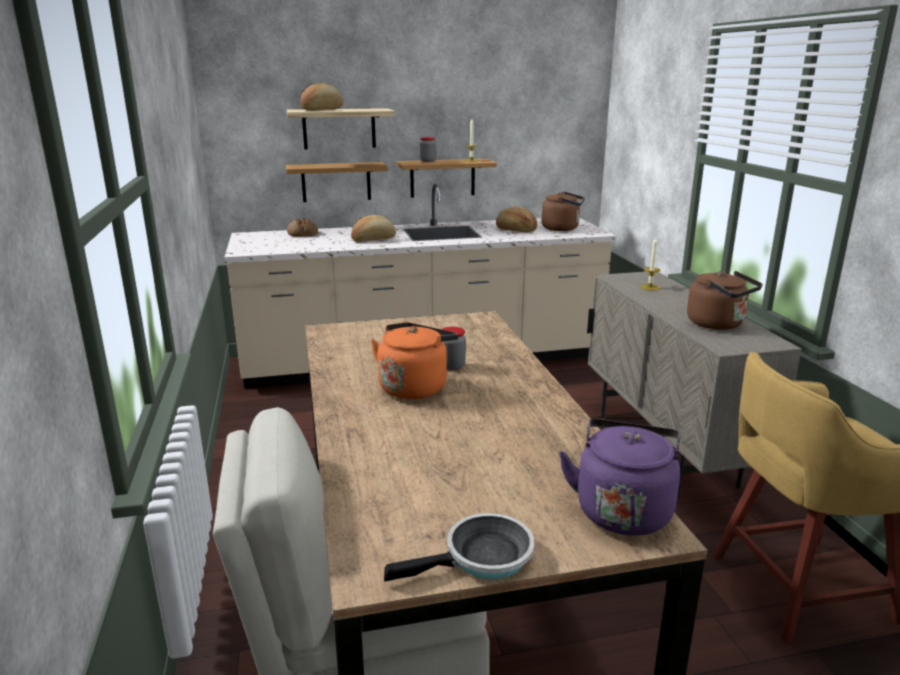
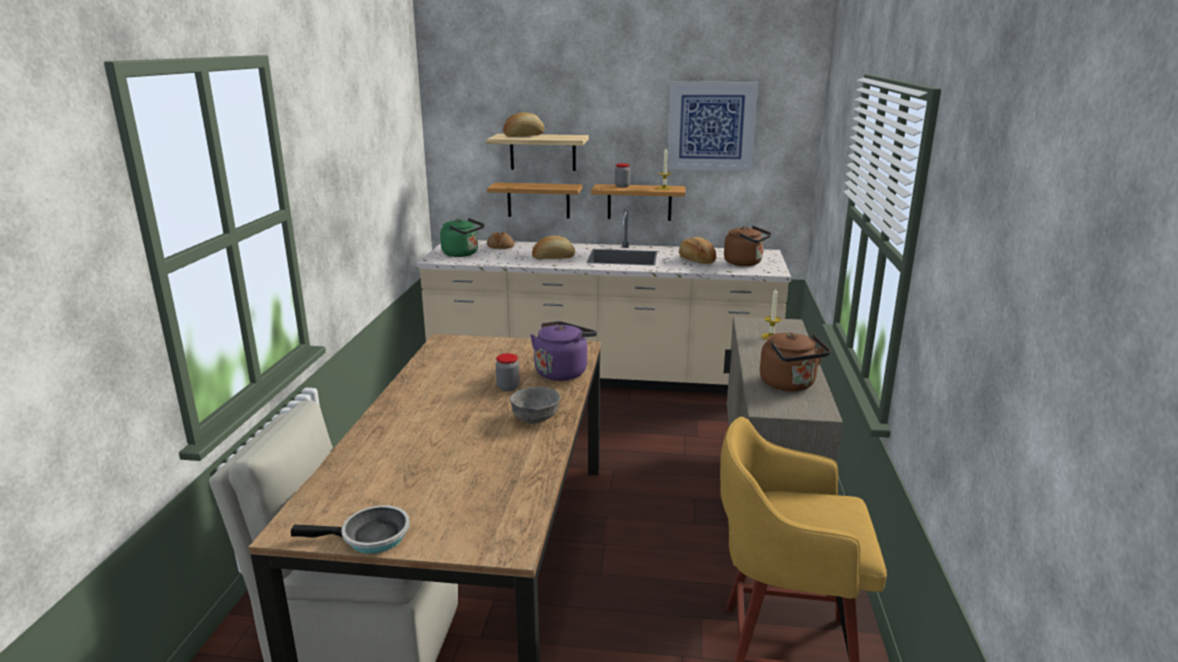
camera: 20 degrees right, 0 degrees up
(269, 244) = (462, 254): none -> green kettle
(414, 387) = (460, 400): orange kettle -> none
(510, 96) = (711, 126): none -> picture
(518, 392) = (535, 419): none -> grey bowl
(622, 509) = (506, 527): purple kettle -> purple kettle (562, 371)

